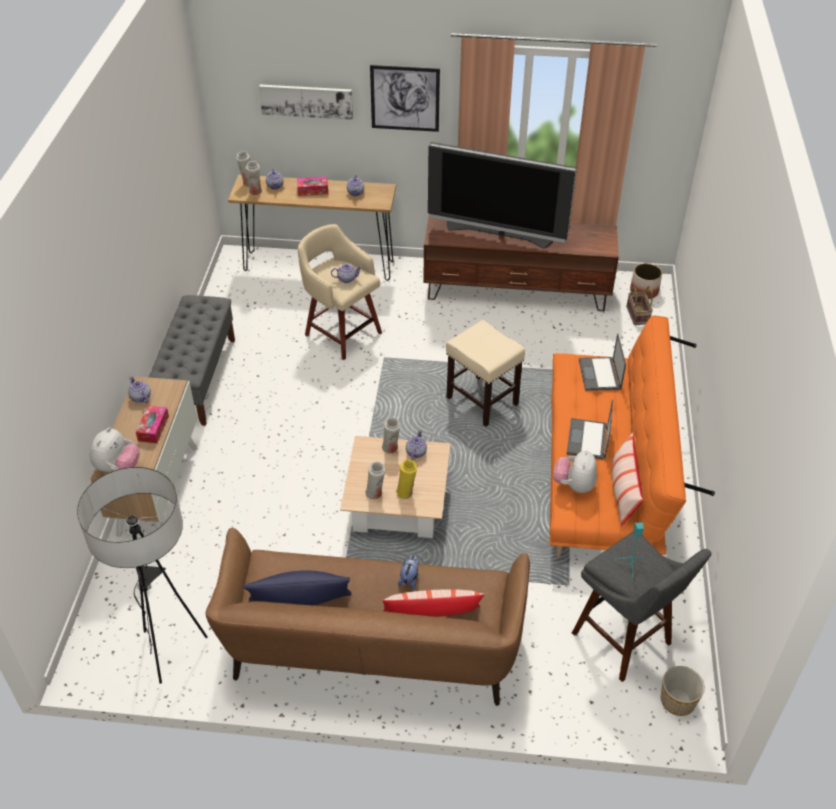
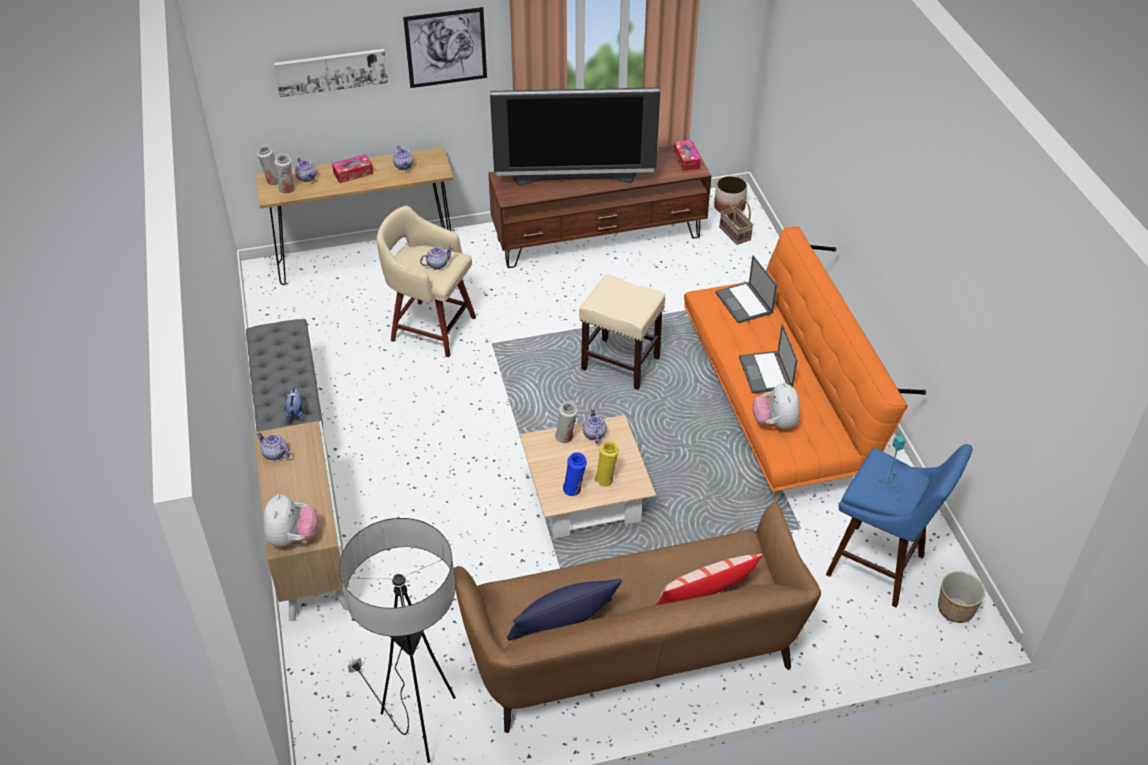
camera: 20 degrees left, 0 degrees up
(153, 428) = (309, 484): tissue box -> tissue box (686, 160)
(375, 494) = (574, 489): white vase -> blue vase
(409, 579) = (664, 565): plush toy -> plush toy (296, 413)
(623, 492) = (825, 416): pillow -> none
(625, 642) = (880, 567): grey stool -> blue stool

